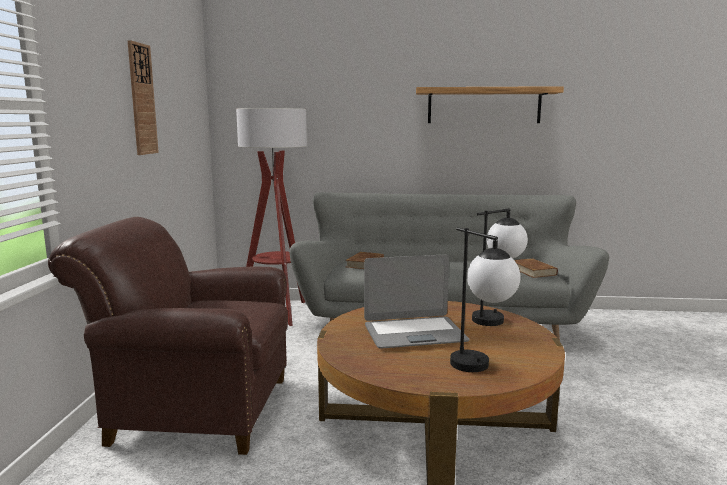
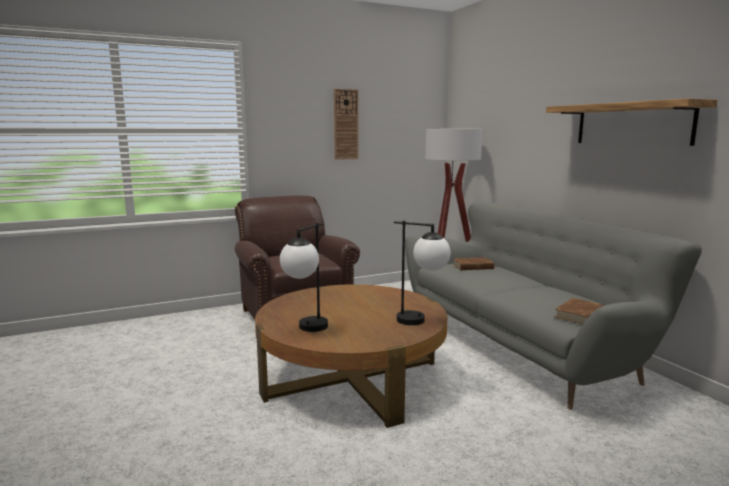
camera: 60 degrees right, 0 degrees up
(414, 333) = (350, 305): laptop -> none

